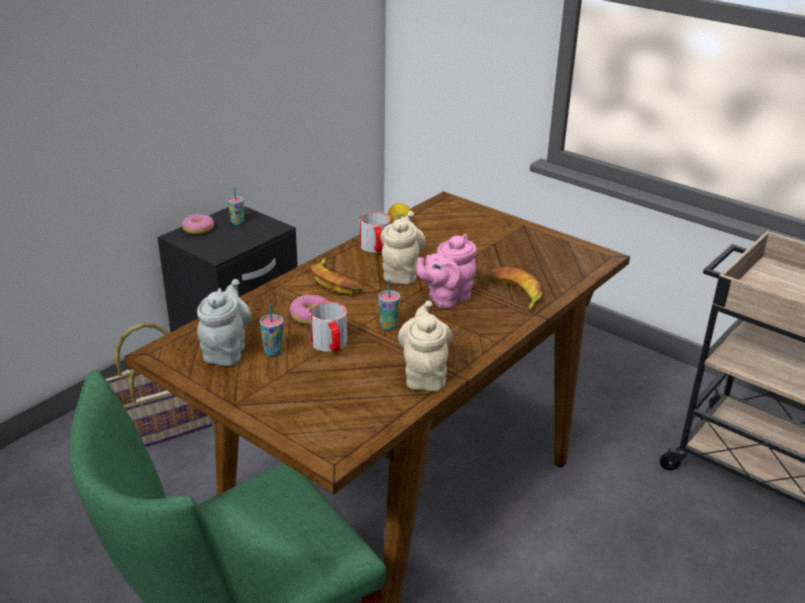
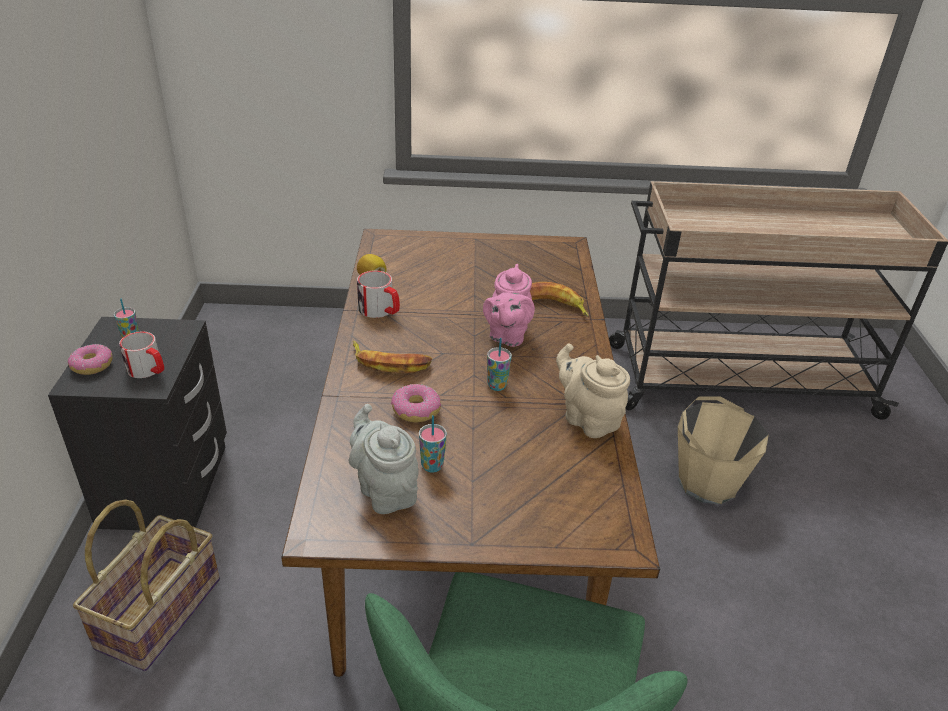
camera: 40 degrees left, 5 degrees up
(330, 345) = (474, 431): mug -> mug (148, 370)
(401, 273) = (437, 327): beige teapot -> none
(678, 565) = (707, 482): none -> beige bucket

